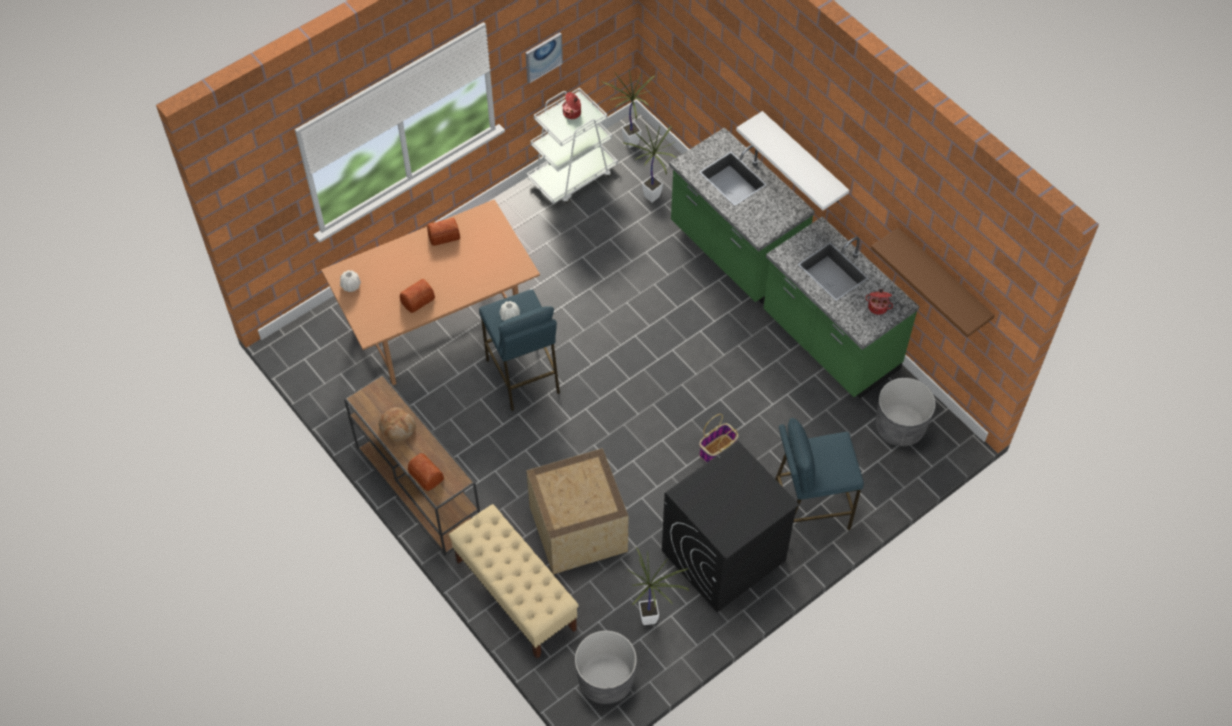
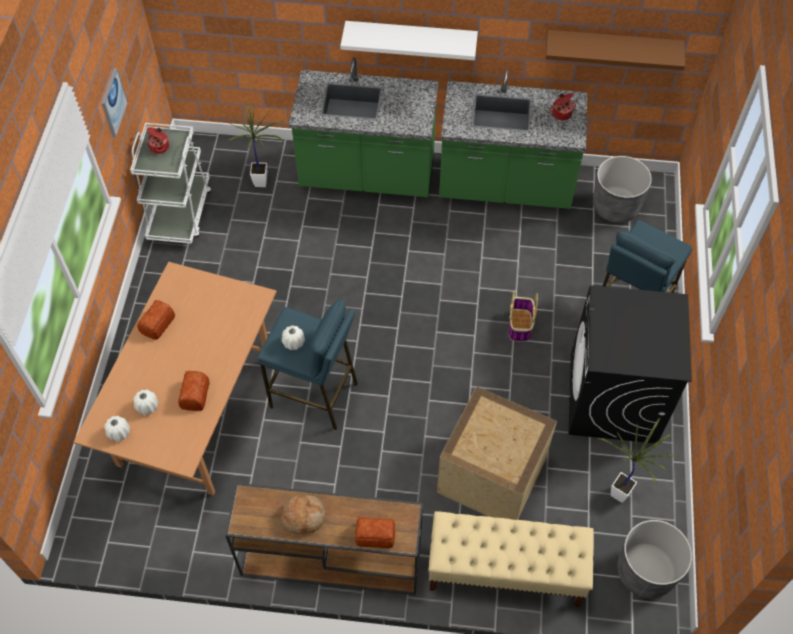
camera: 45 degrees left, 0 degrees up
(383, 283) = (147, 406): none -> white vase
(631, 145) = (201, 158): potted plant -> none

